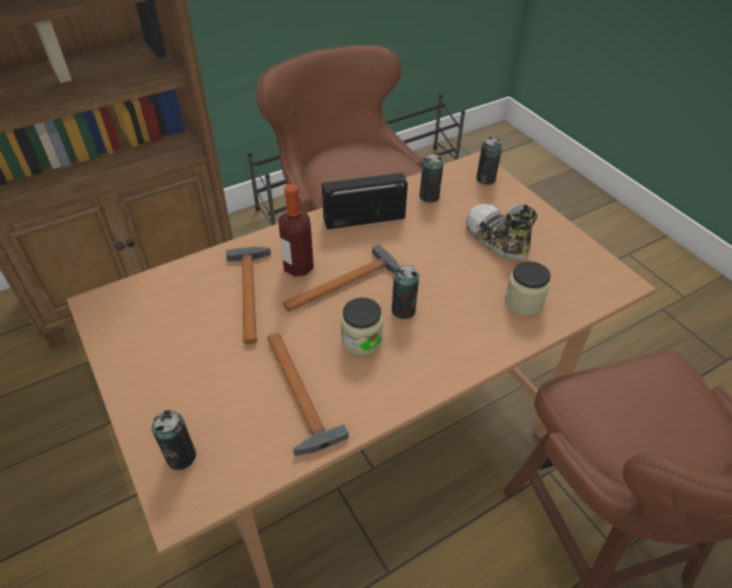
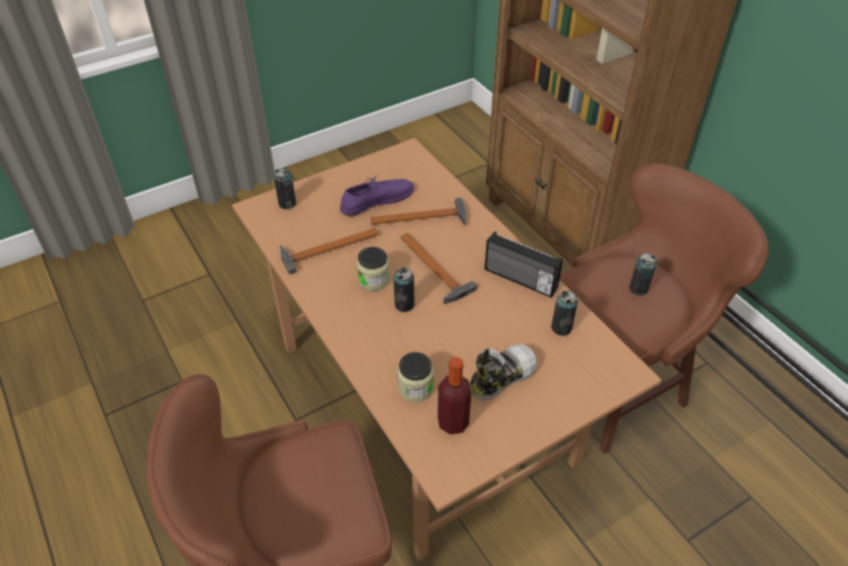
camera: 90 degrees right, 0 degrees up
(200, 339) = (377, 200): none -> purple shoe
(298, 267) = (451, 242): bottle -> bottle (453, 422)
(364, 218) = (520, 280): radio -> radio turned 135 degrees clockwise
(485, 179) = (603, 378): can -> can (638, 289)

